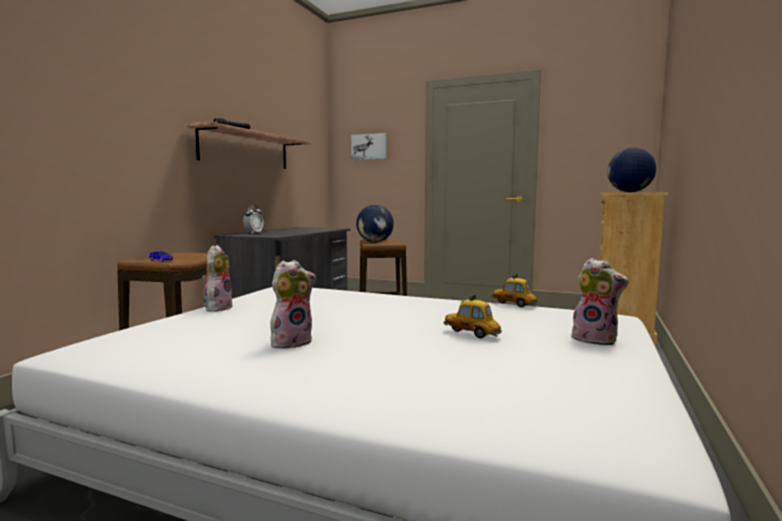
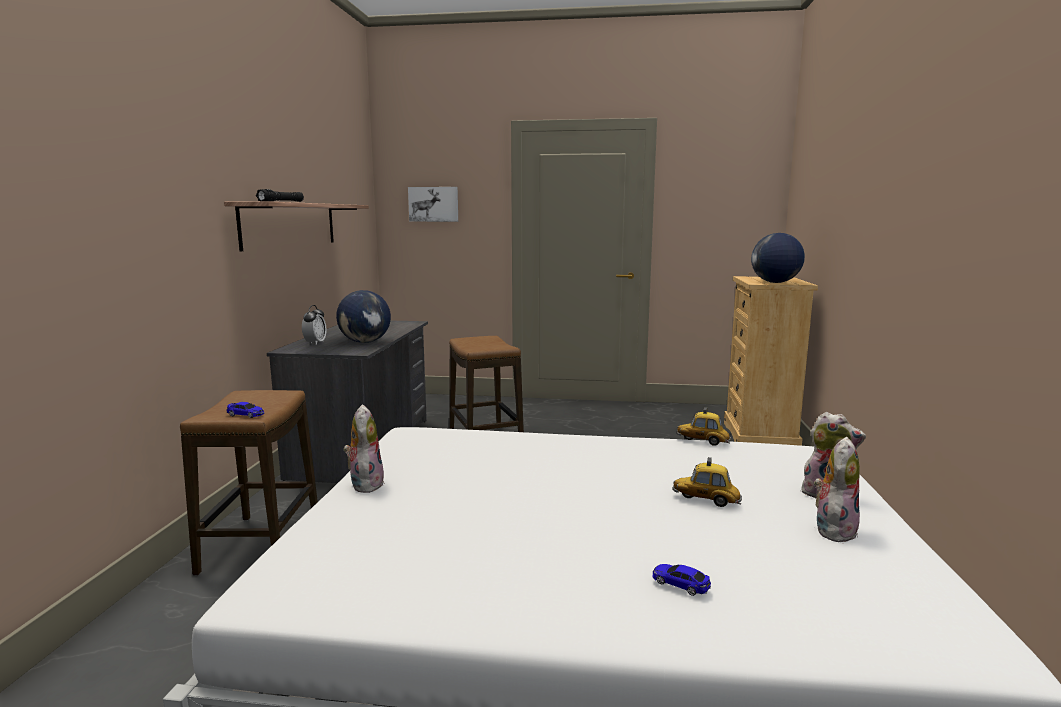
camera: 15 degrees left, 5 degrees up
(292, 342) = (525, 539): plush toy -> plush toy (833, 529)
(375, 242) = (475, 344): globe -> globe (365, 342)
(382, 376) = (680, 584): none -> toy car

